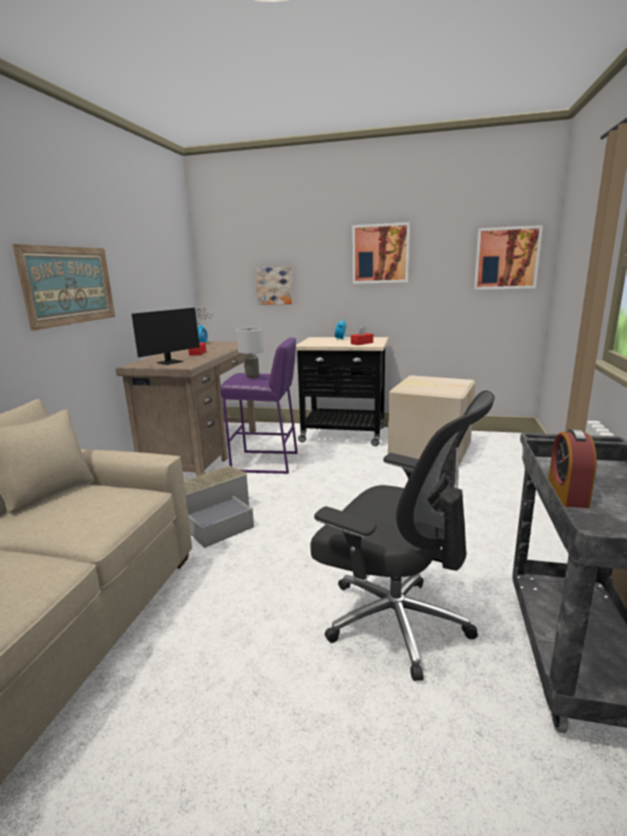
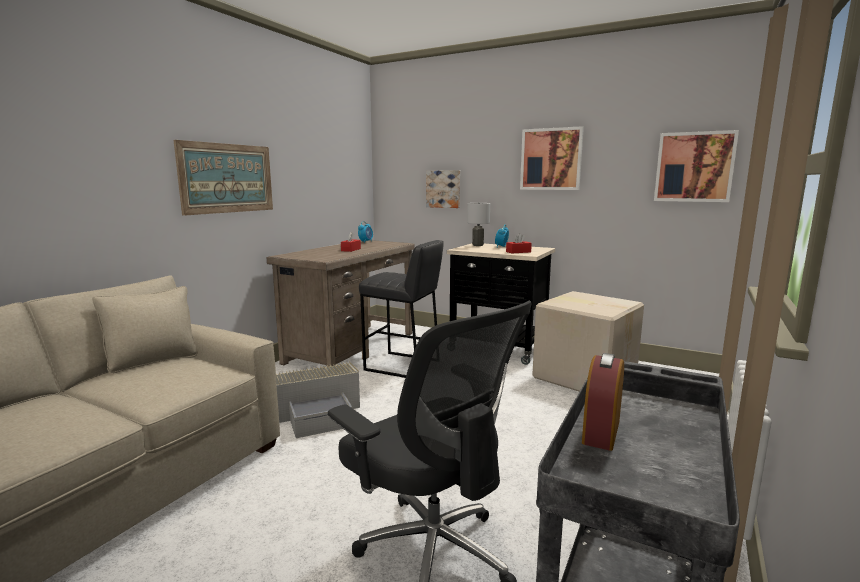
camera: 15 degrees right, 5 degrees down
(173, 361) = (320, 255): monitor -> none
(253, 377) = (394, 276): white table lamp -> white table lamp (477, 245)
(266, 462) = (403, 366): purple stool -> grey stool

